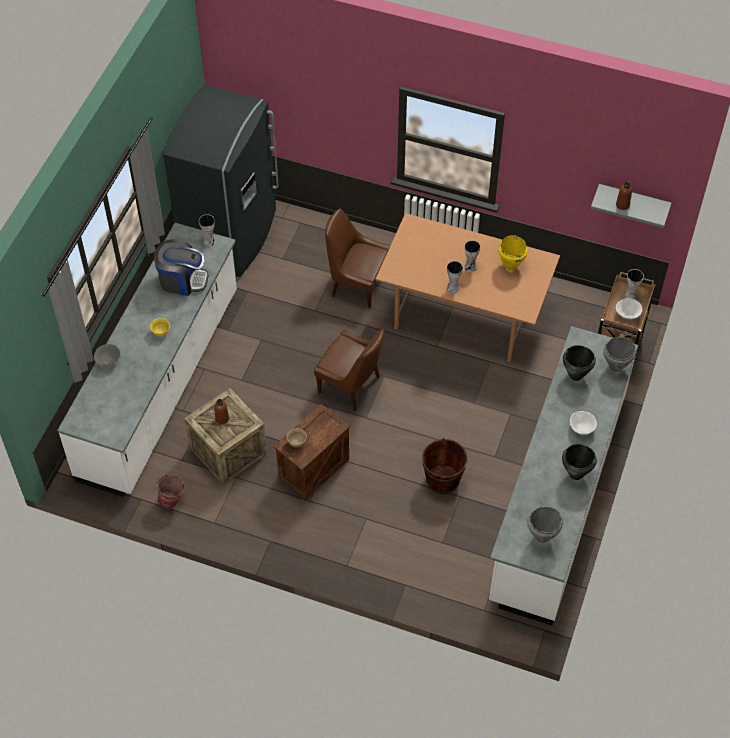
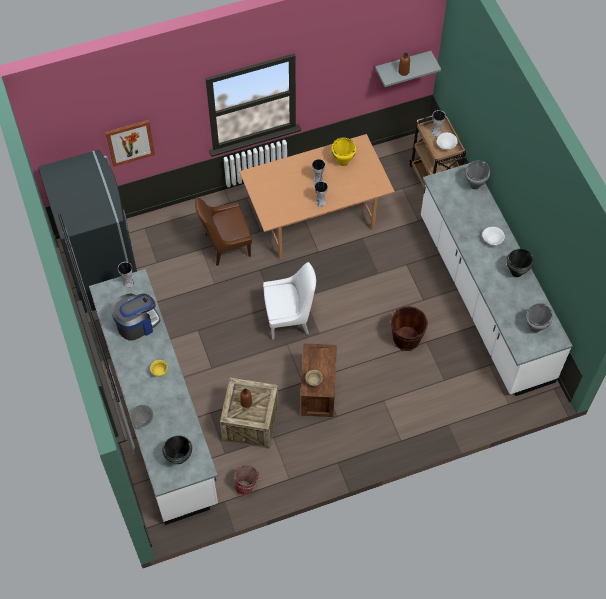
camera: 40 degrees left, 5 degrees up
(308, 115) = (130, 142): none -> picture
(351, 386) = (289, 318): brown chair -> white chair
(576, 376) = (457, 208): black cooking pot -> black cooking pot (180, 459)

